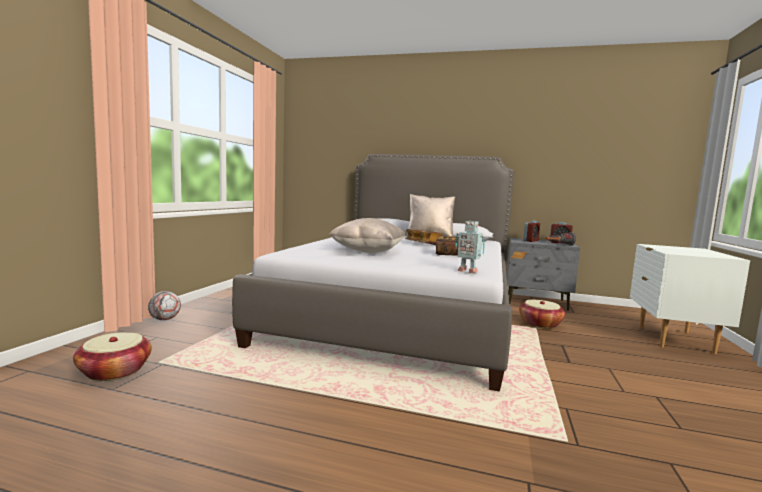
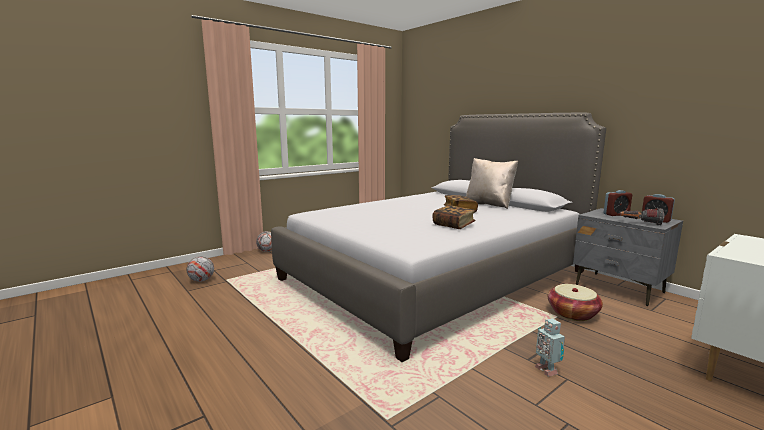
camera: 35 degrees right, 5 degrees up
(115, 371) = (201, 280): basket -> football
(368, 251) = (379, 216): beige pillow -> none
(467, 271) = (407, 246): toy robot -> toy robot (547, 370)

